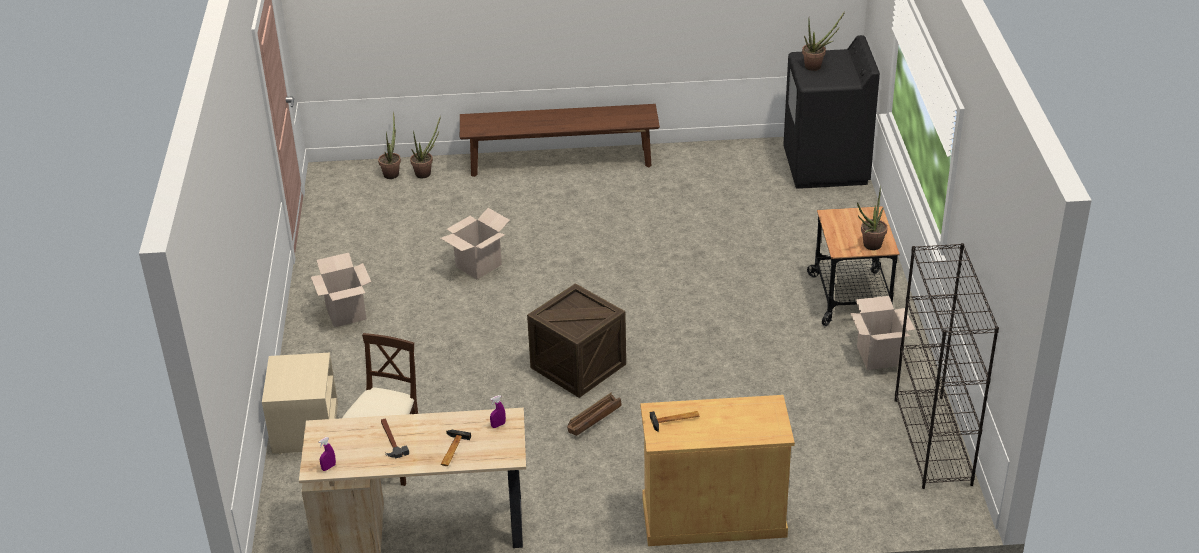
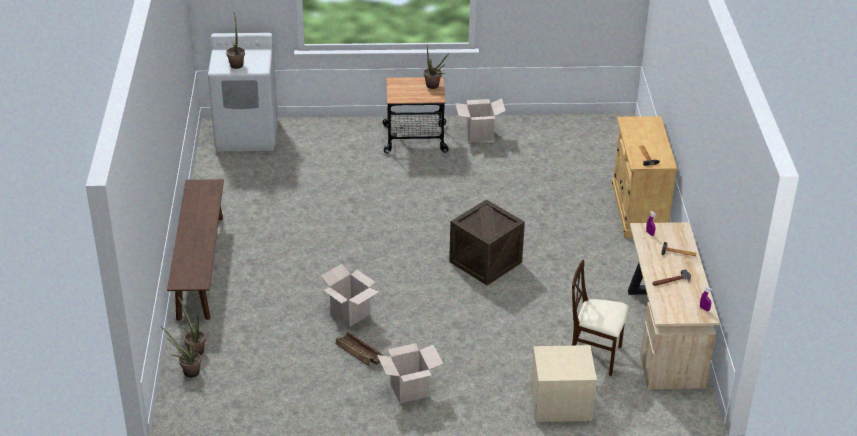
camera: 90 degrees left, 0 degrees up
(593, 419) = (545, 256): crate -> crate (360, 353)
(826, 167) = (247, 134): black washing machine -> white washing machine
(933, 442) = (563, 124): black bookcase -> none

